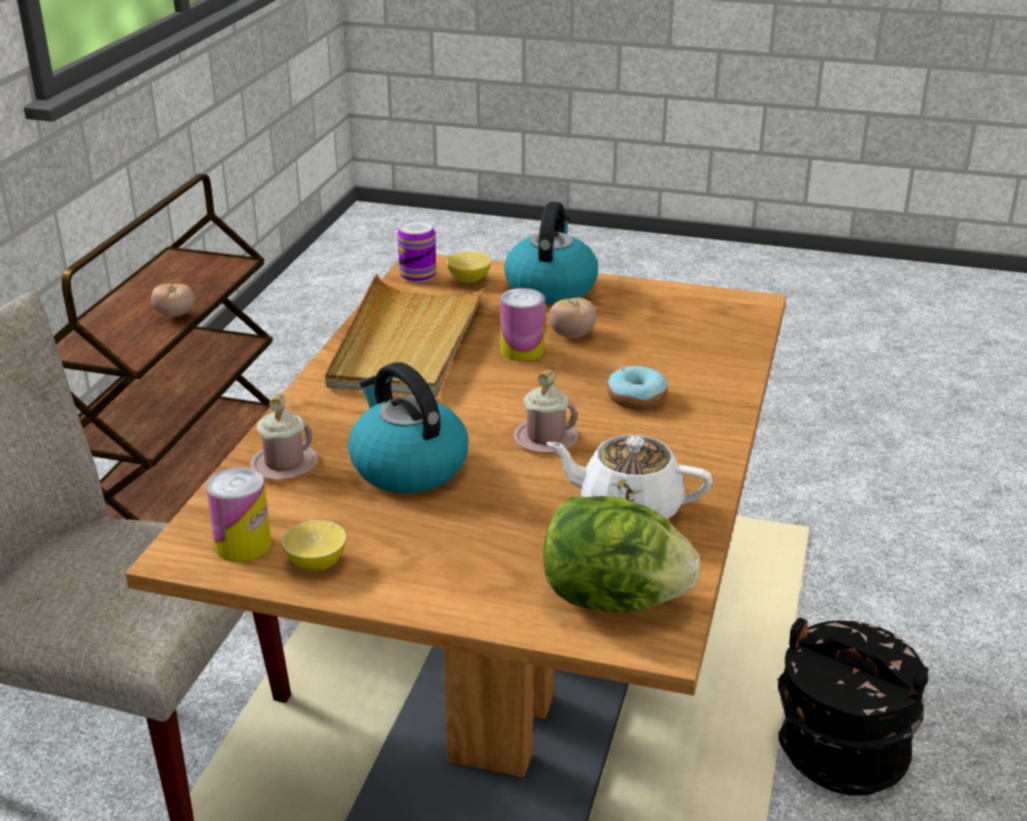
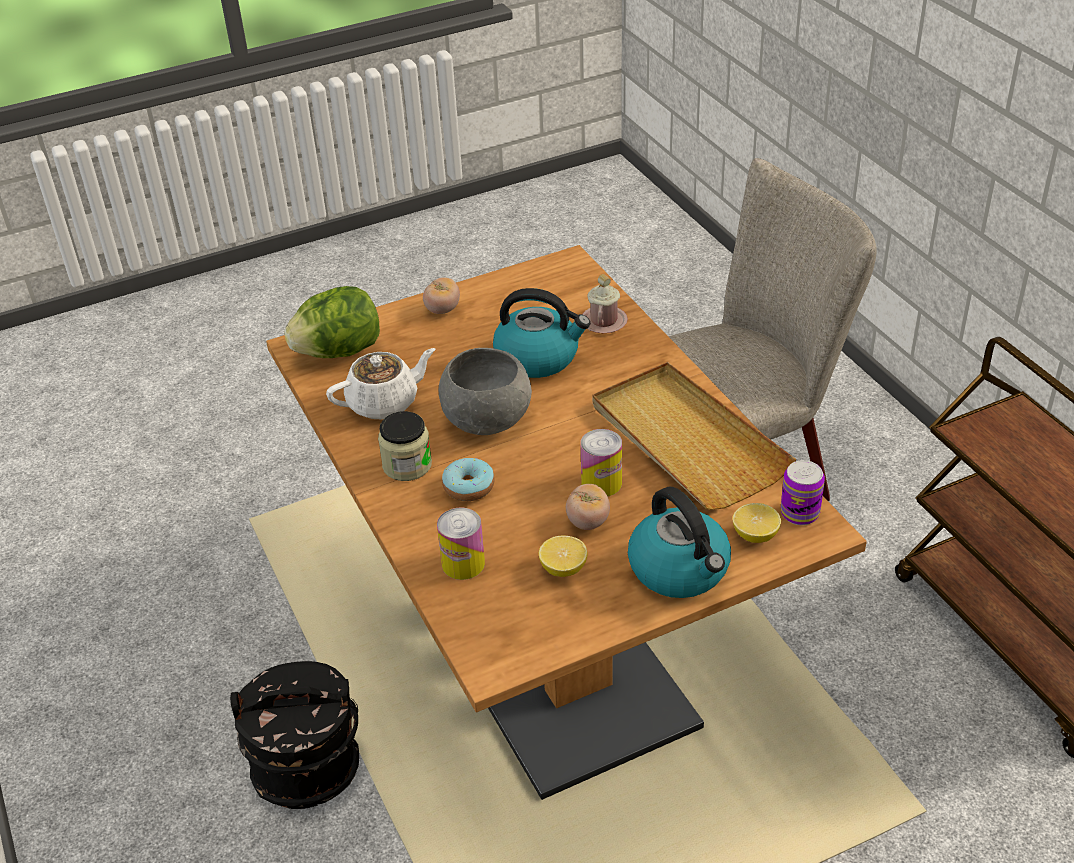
camera: 140 degrees right, 10 degrees up
(175, 314) = (1030, 487): tomato -> tomato (442, 310)
(243, 544) = (550, 279): can -> can (463, 563)
(316, 563) = (503, 291): lemon -> lemon (563, 568)
(545, 438) = (487, 420): pink mug -> grey bowl
(673, 440) = (407, 465): none -> jar

